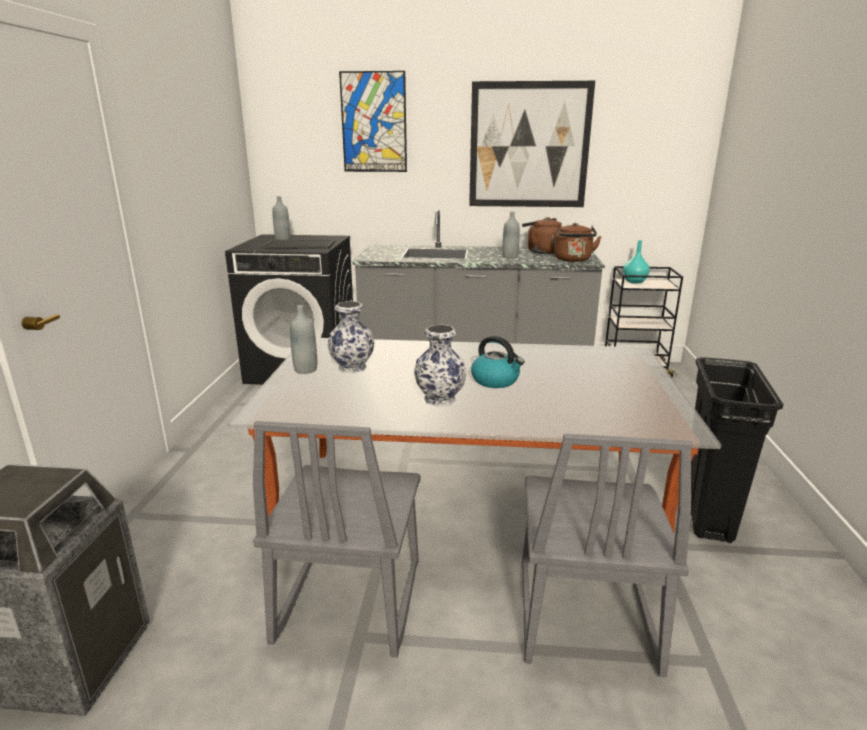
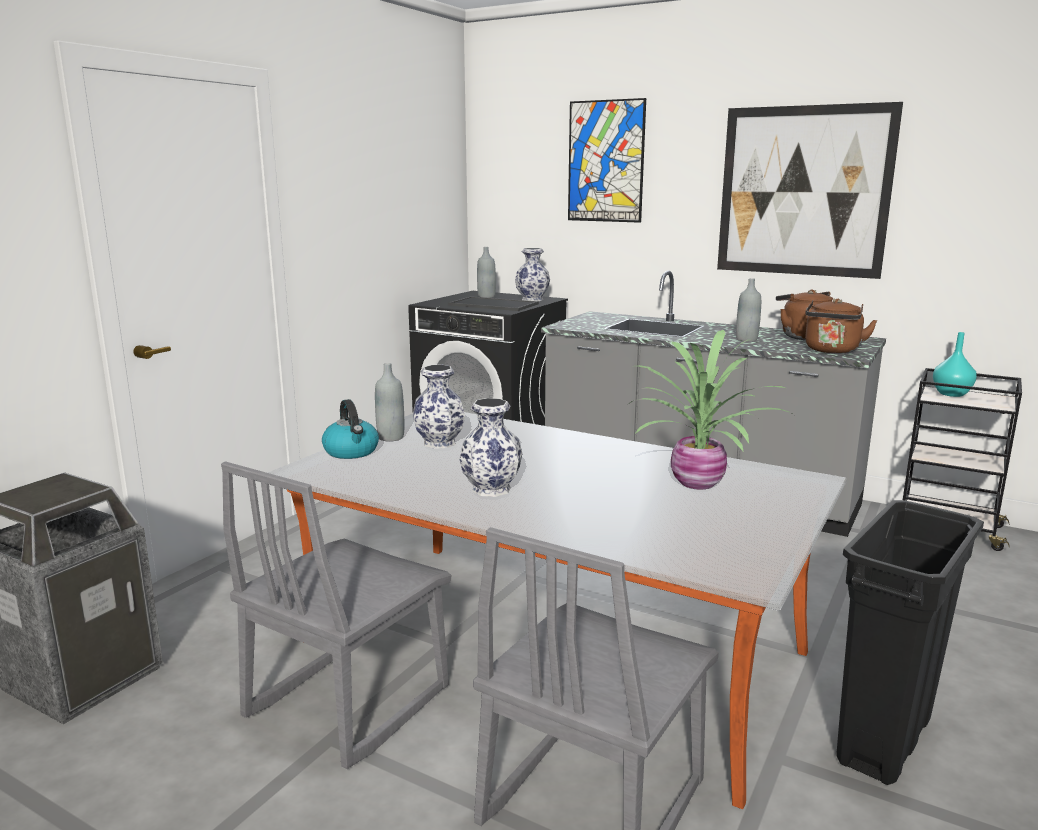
camera: 25 degrees right, 5 degrees down
(325, 238) = (533, 299): none -> vase
(496, 380) = (581, 481): kettle -> kettle (352, 451)
(573, 367) = (700, 483): none -> potted plant

